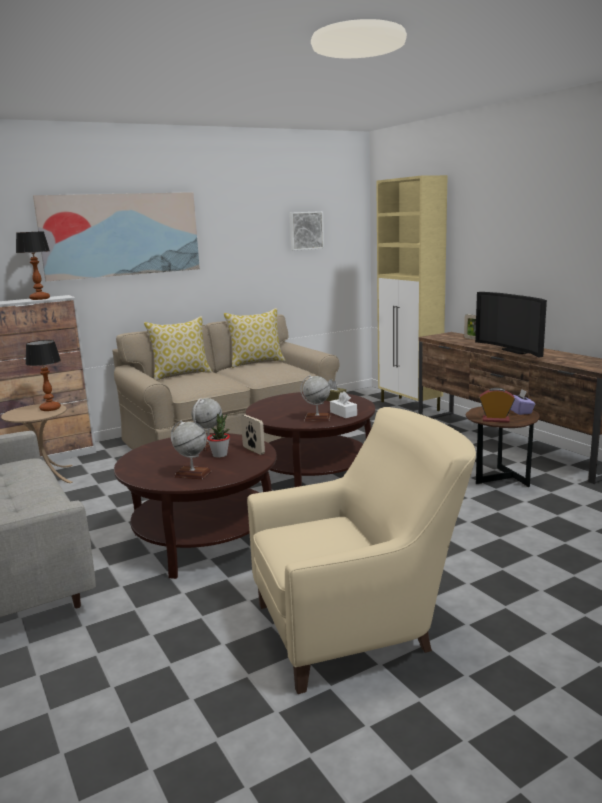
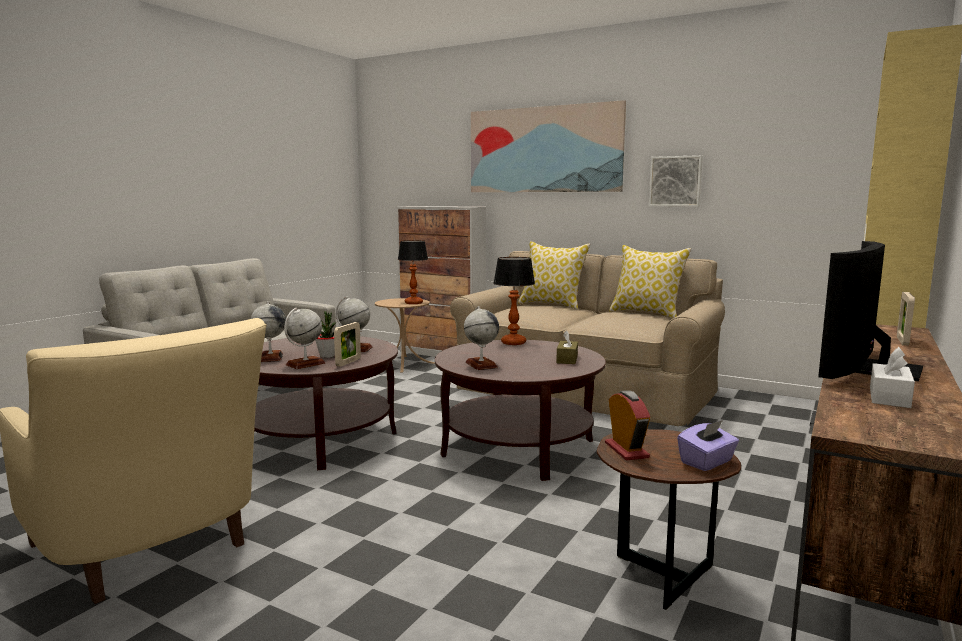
camera: 60 degrees right, 5 degrees down
(39, 299) = (452, 206): table lamp -> table lamp (513, 343)
(237, 464) = (305, 364): none -> globe
(305, 230) = (792, 147): picture -> picture (675, 181)
(343, 414) = (513, 371): white tissue box -> white tissue box (889, 397)

